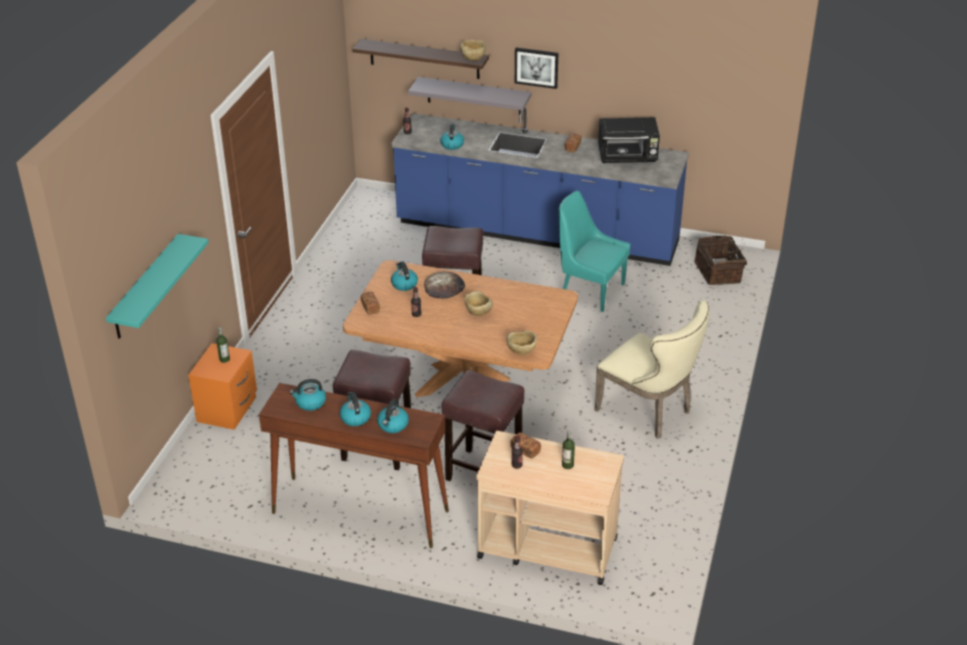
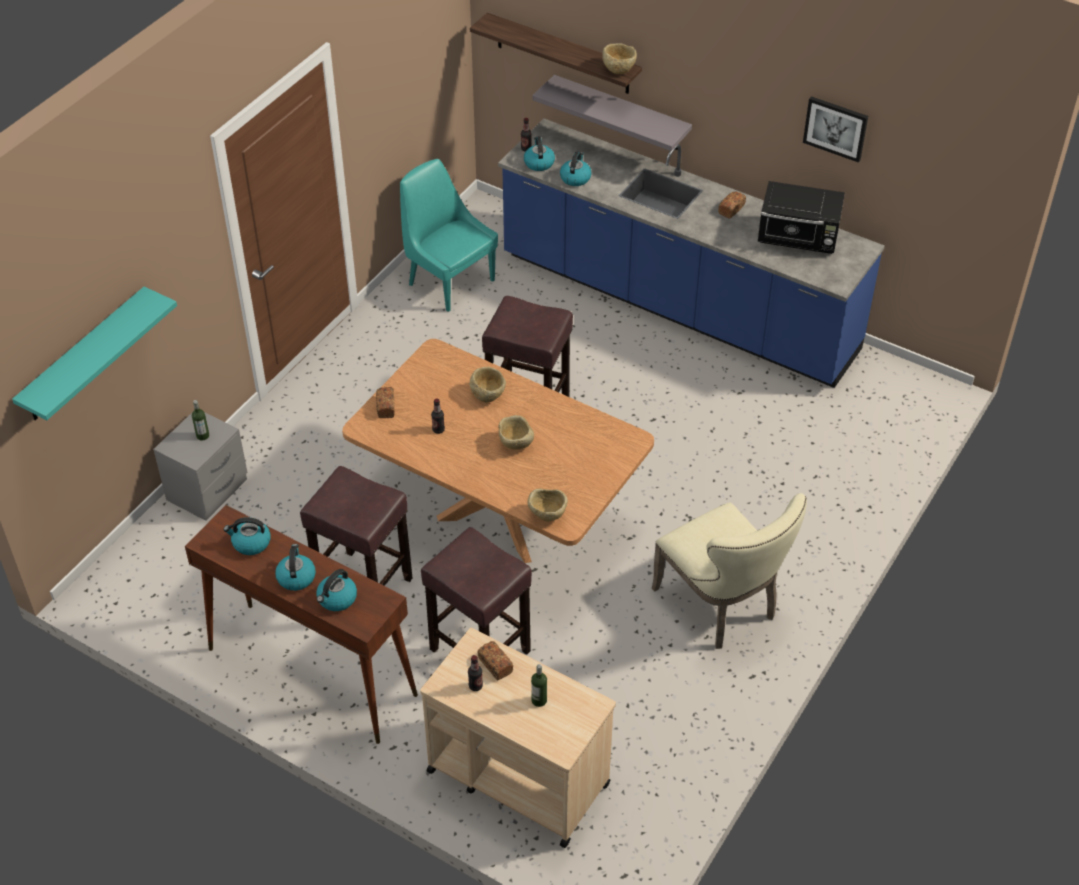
camera: 15 degrees right, 10 degrees up
(228, 409) = (208, 490): orange nightstand -> grey nightstand
(404, 284) = (440, 380): kettle -> kettle (539, 163)
(444, 287) = (488, 395): bread -> beige bowl
(536, 67) = (700, 95): picture -> picture (836, 128)
(590, 290) = (714, 405): turquoise chair -> turquoise chair (449, 281)
(719, 272) = (896, 410): basket -> none

